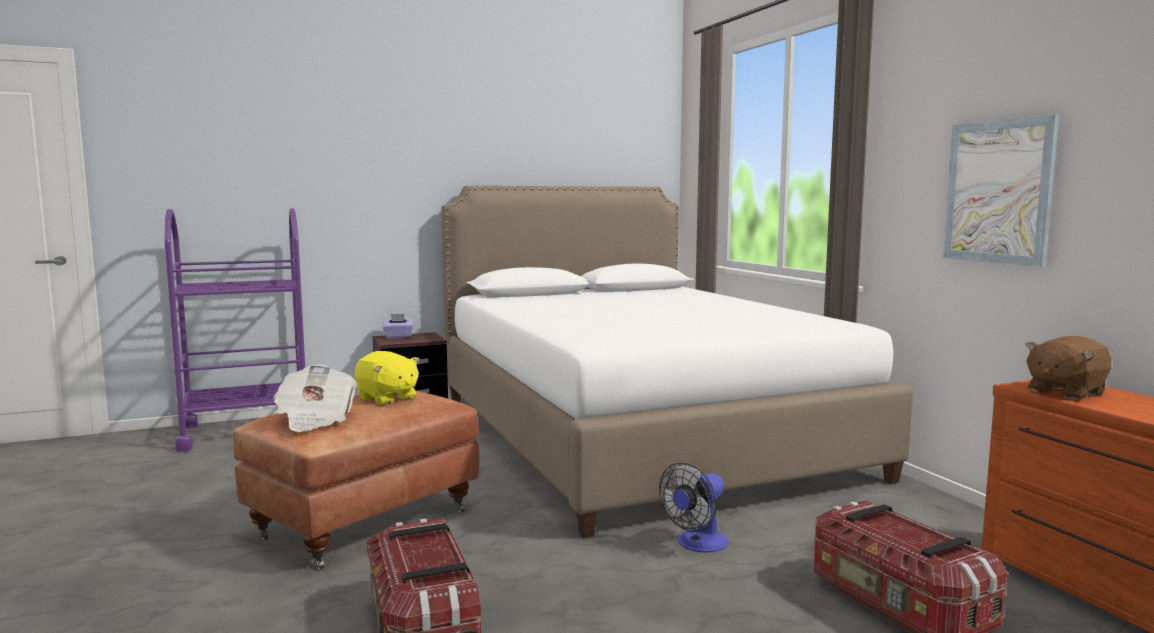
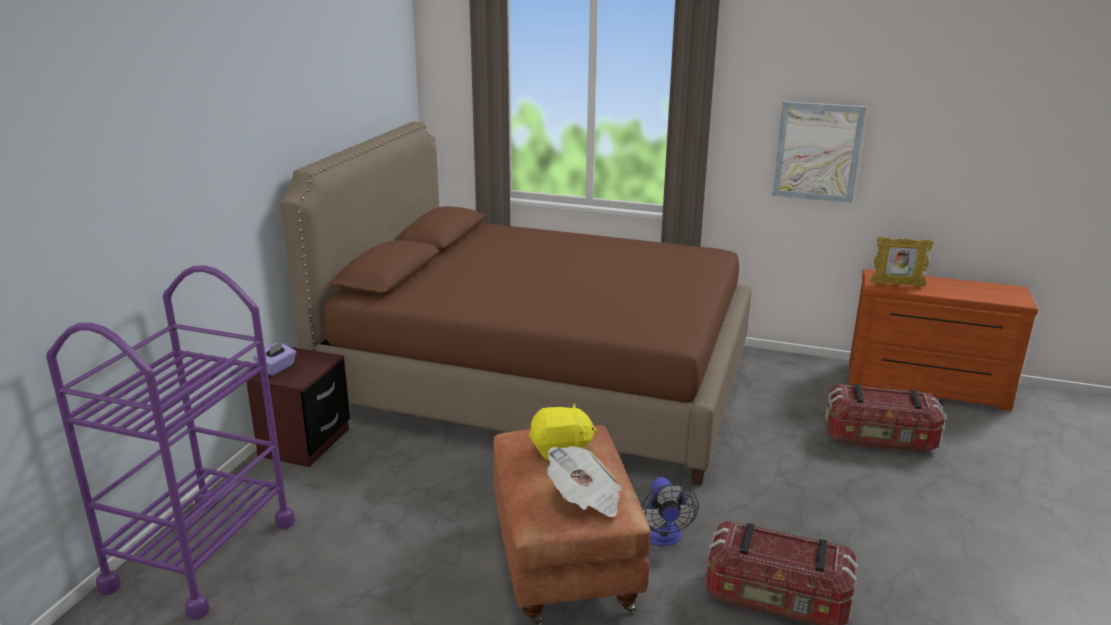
camera: 50 degrees left, 15 degrees up
(637, 435) = (541, 380): white bed -> brown bed
(697, 544) = (753, 453): fan -> fan (663, 537)
(1064, 392) = (897, 285): brown plush toy -> picture frame

